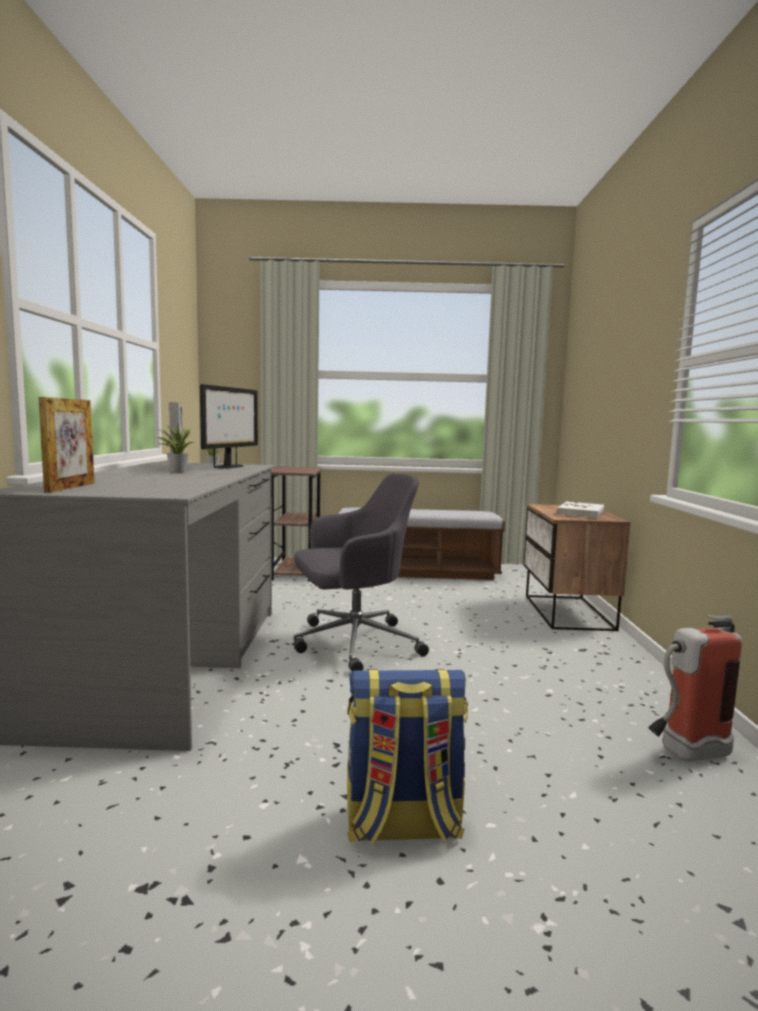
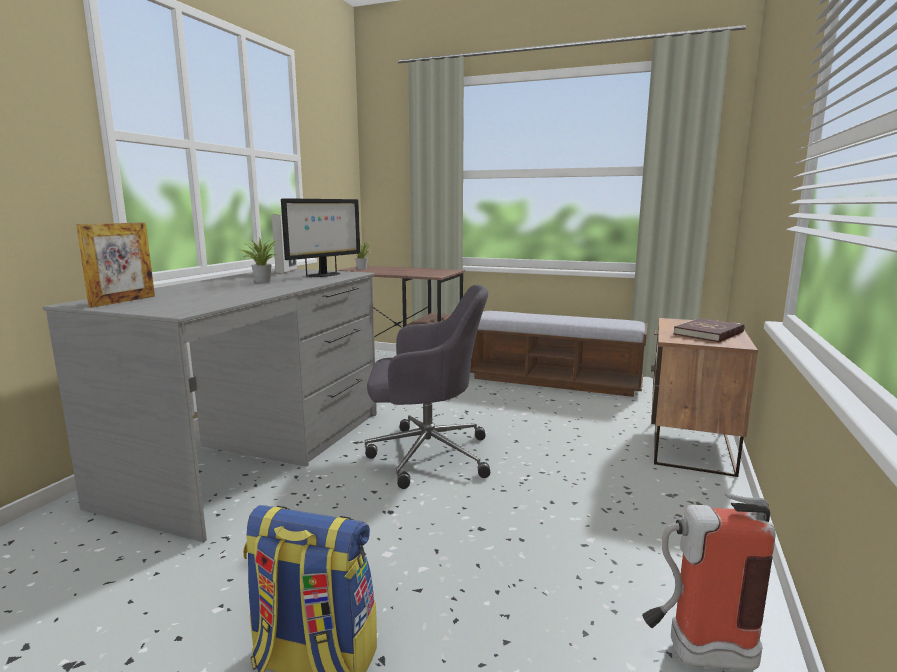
camera: 20 degrees right, 5 degrees up
(581, 512) = (709, 333): white book -> red book

